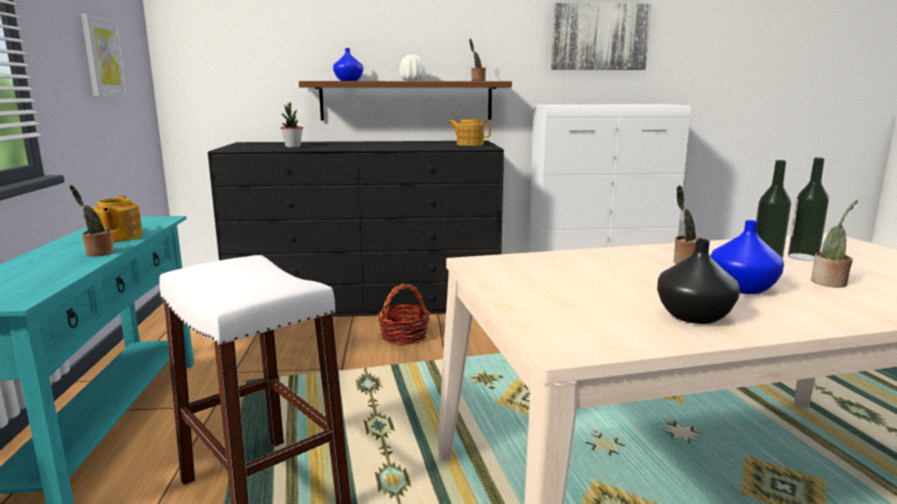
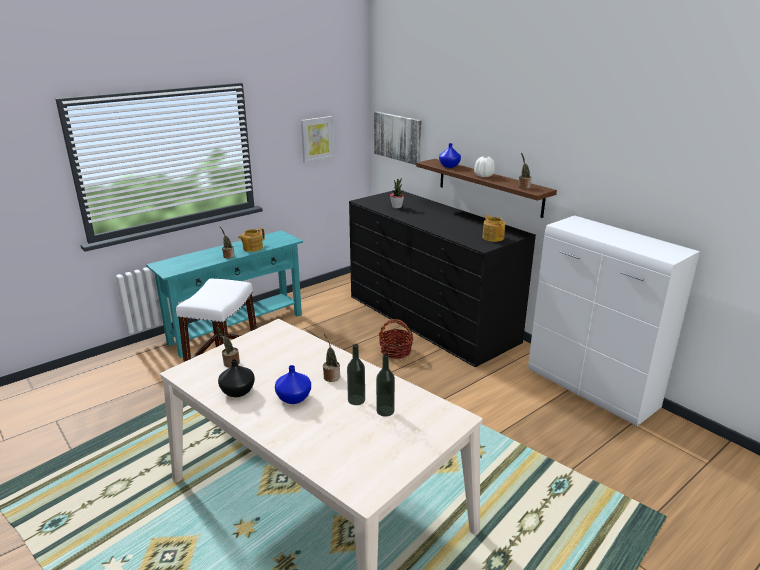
camera: 55 degrees right, 10 degrees up
(599, 37) = (641, 169): picture -> picture (398, 137)
(829, 283) = (329, 422): potted plant -> potted plant (230, 363)

